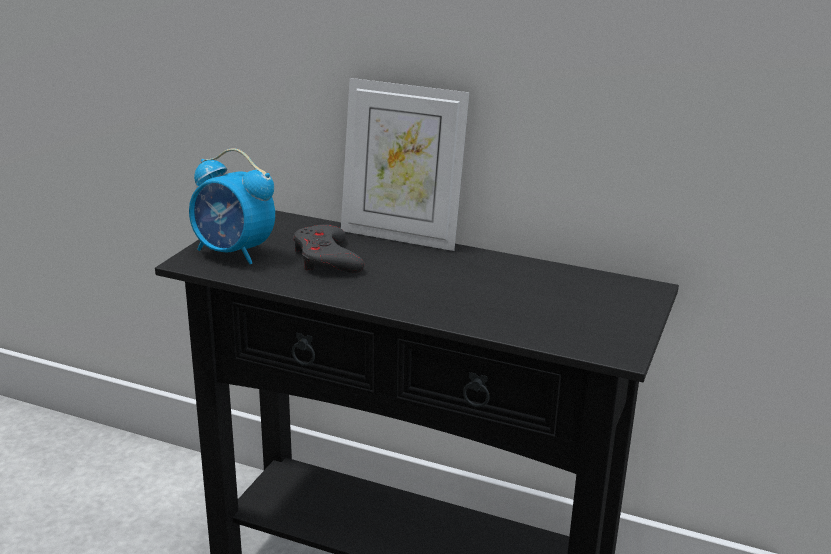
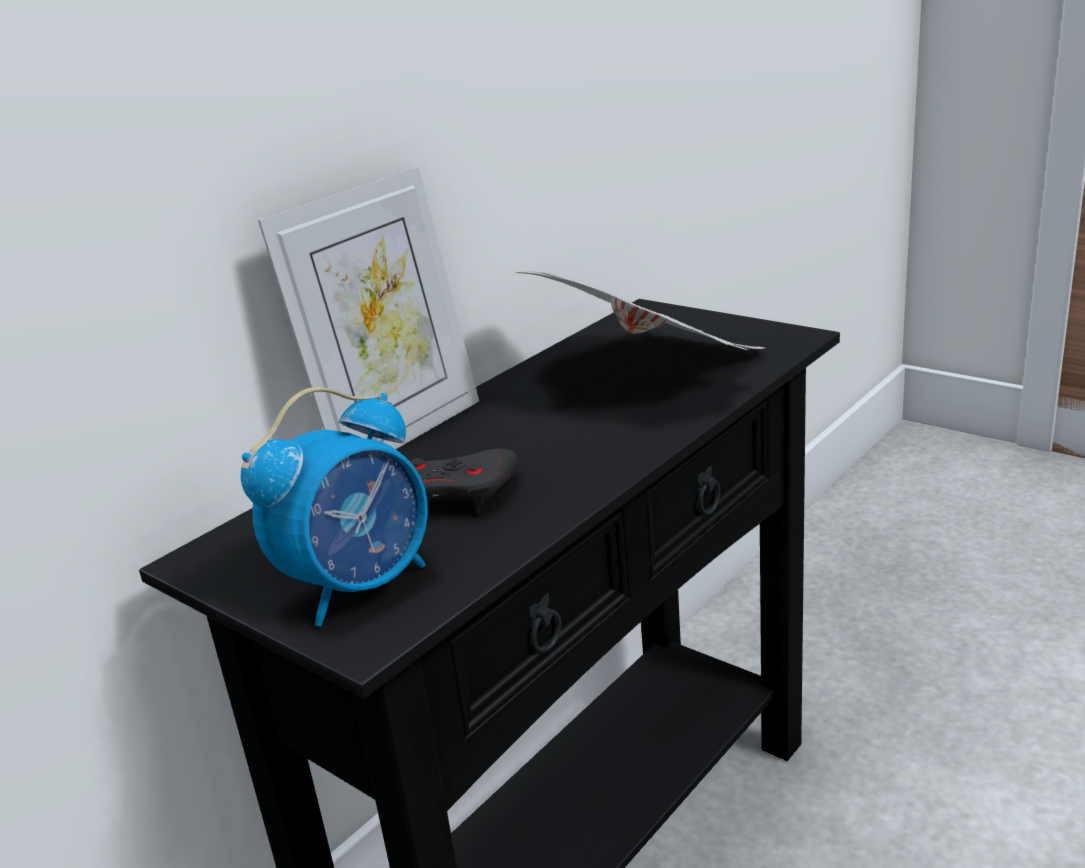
camera: 70 degrees left, 0 degrees up
(519, 300) = (649, 373): none -> newspaper

